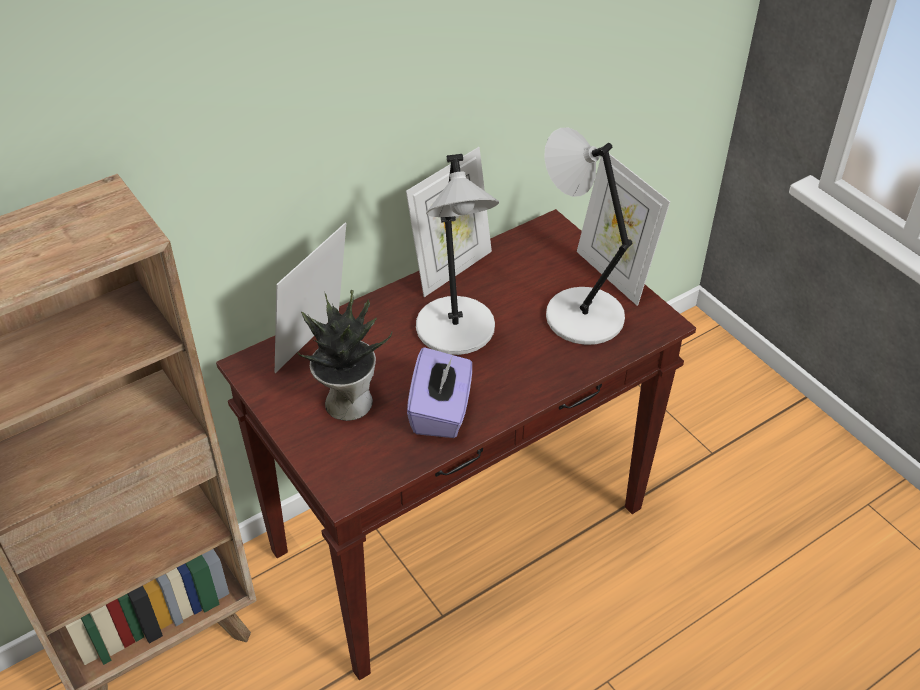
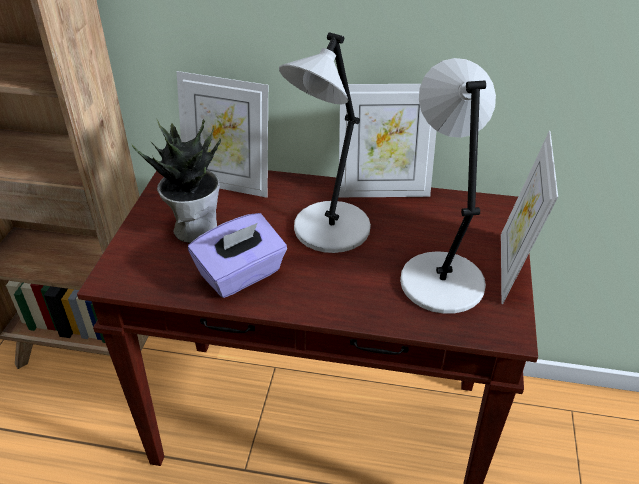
camera: 45 degrees right, 5 degrees down
(315, 345) = (228, 184): picture frame -> picture frame turned 150 degrees counterclockwise

